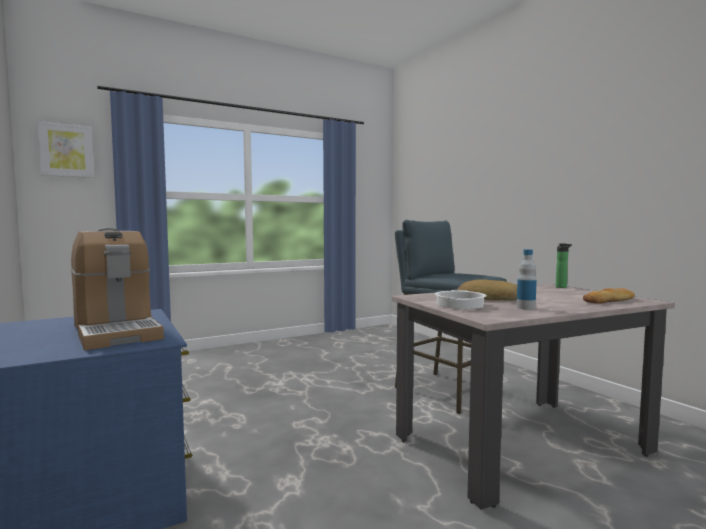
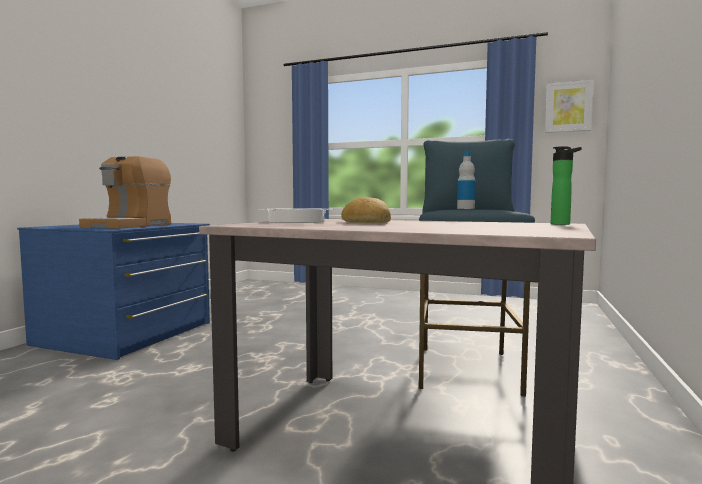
camera: 50 degrees right, 0 degrees up
(67, 150) = (270, 118): picture -> picture (568, 107)
(525, 307) = (325, 225): bottle -> bottle (465, 208)
(609, 301) = (483, 230): bread -> none

